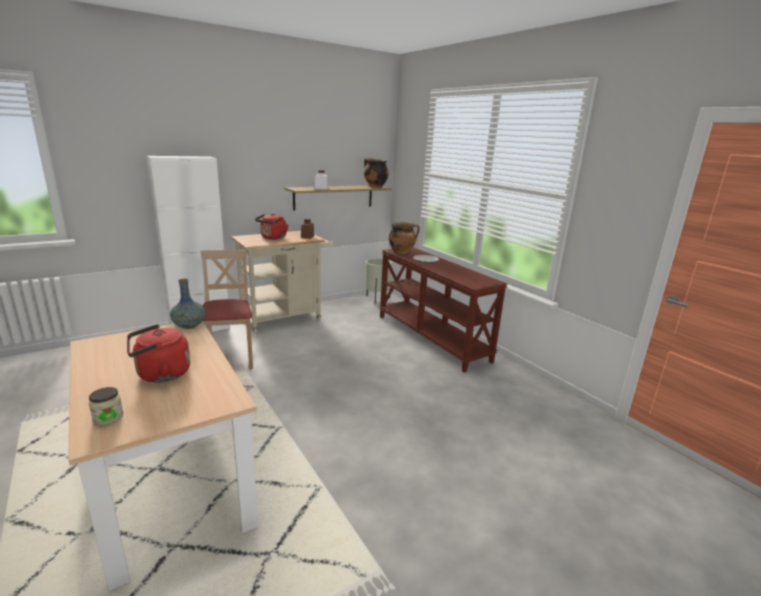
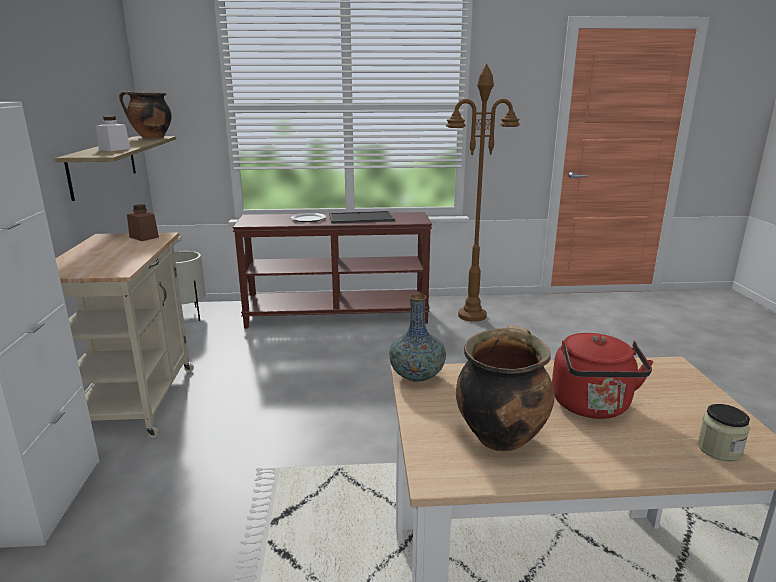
camera: 60 degrees left, 0 degrees up
(229, 358) = (220, 479): beige chair -> none
(273, 238) = (107, 255): red kettle -> none
(402, 252) = (263, 222): cooking pot -> cooking pot (500, 435)
(451, 270) = (360, 218): none -> tray
(505, 388) = (471, 316): none -> brown floor lamp

